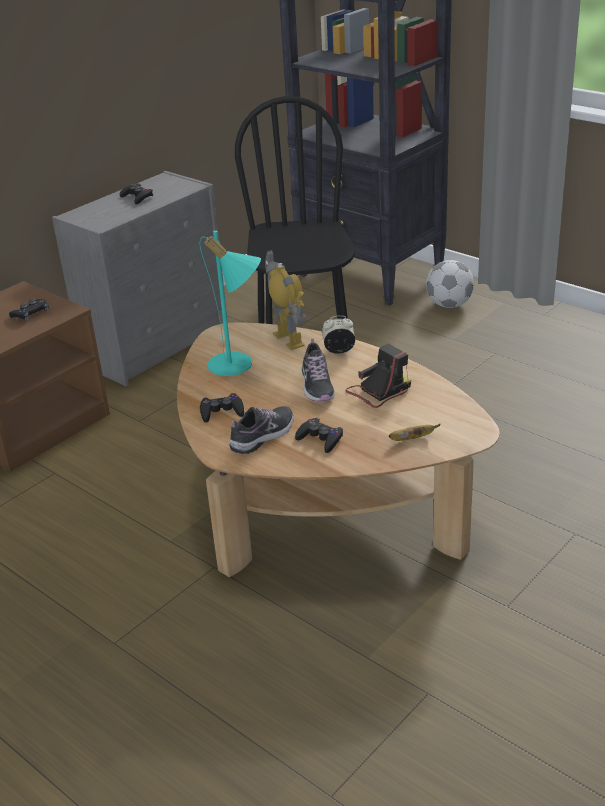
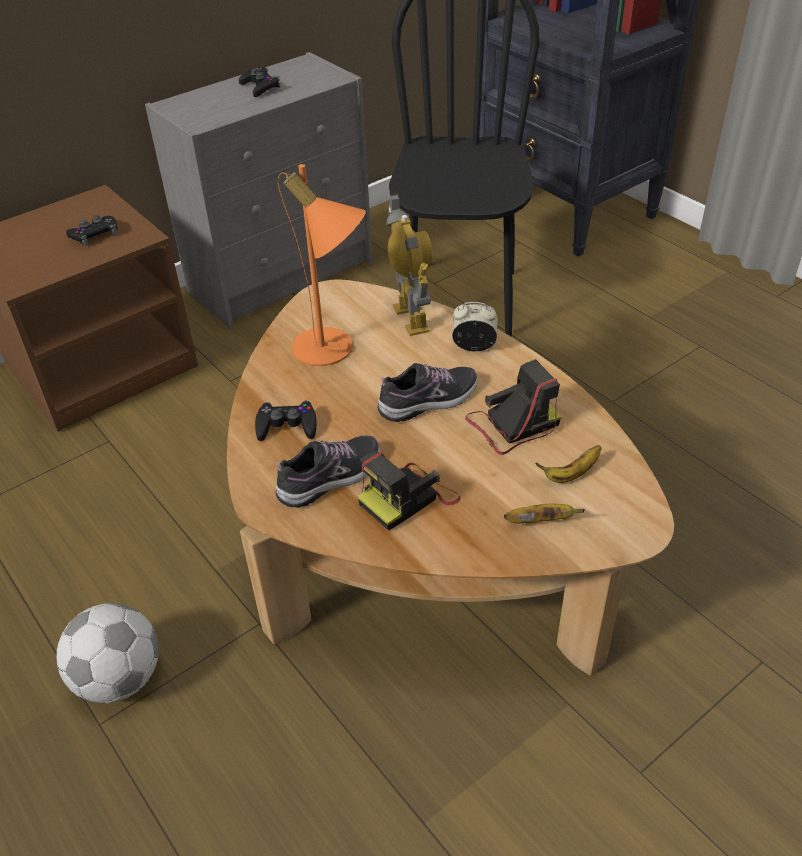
camera: 10 degrees right, 10 degrees up
(238, 365) = (332, 351): turquoise table lamp -> orange table lamp
(317, 385) = (429, 401): shoe -> shoe turned 120 degrees counterclockwise
(320, 439) = (408, 498): black game controller -> camera
(425, 412) = (571, 474): none -> banana
(449, 305) = (655, 265): football -> football (120, 679)

